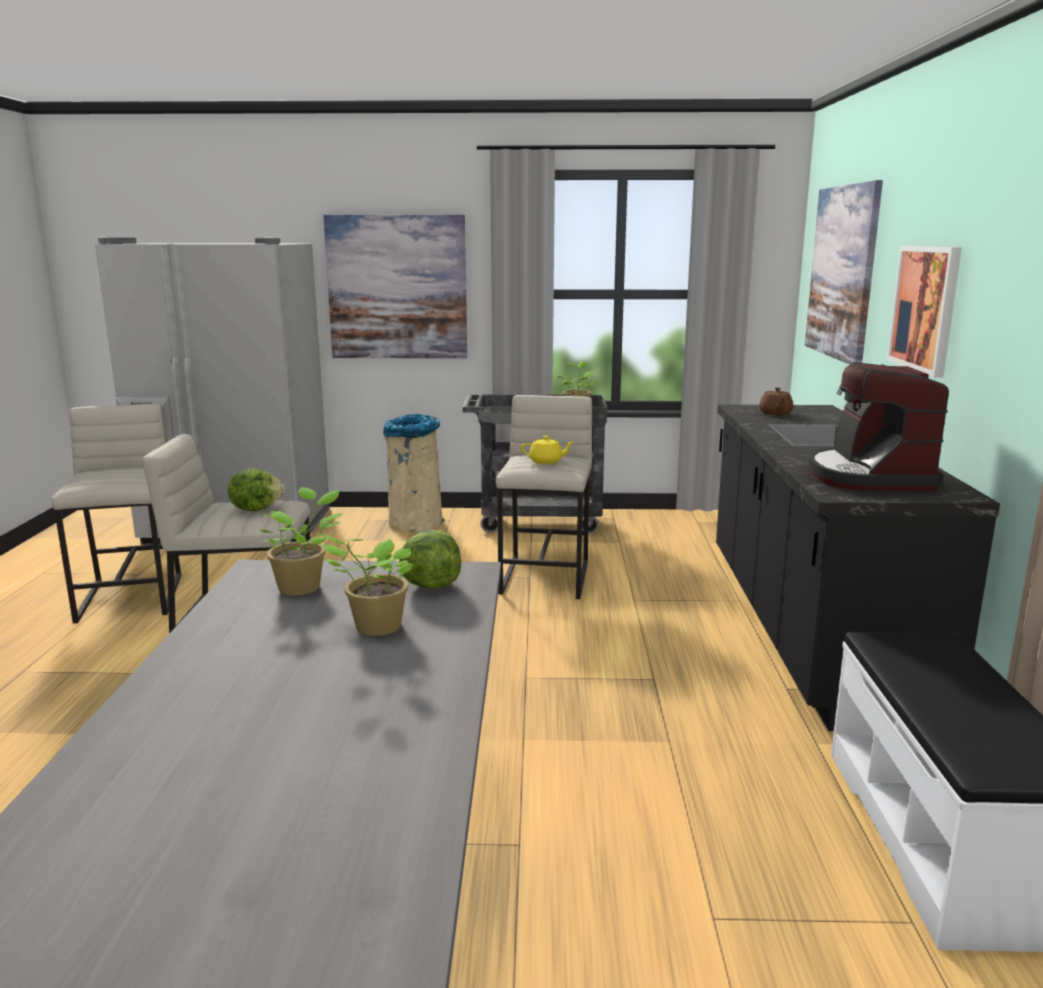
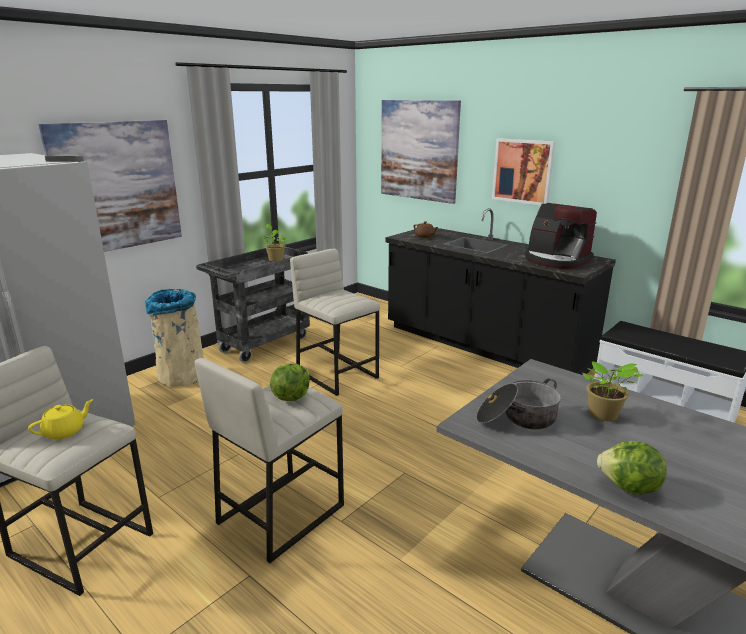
camera: 50 degrees left, 5 degrees up
(302, 587) = (517, 418): potted plant -> cooking pot
(430, 585) = (551, 384): lettuce -> lettuce (629, 487)
(546, 461) = (344, 297): yellow teapot -> yellow teapot (65, 431)

